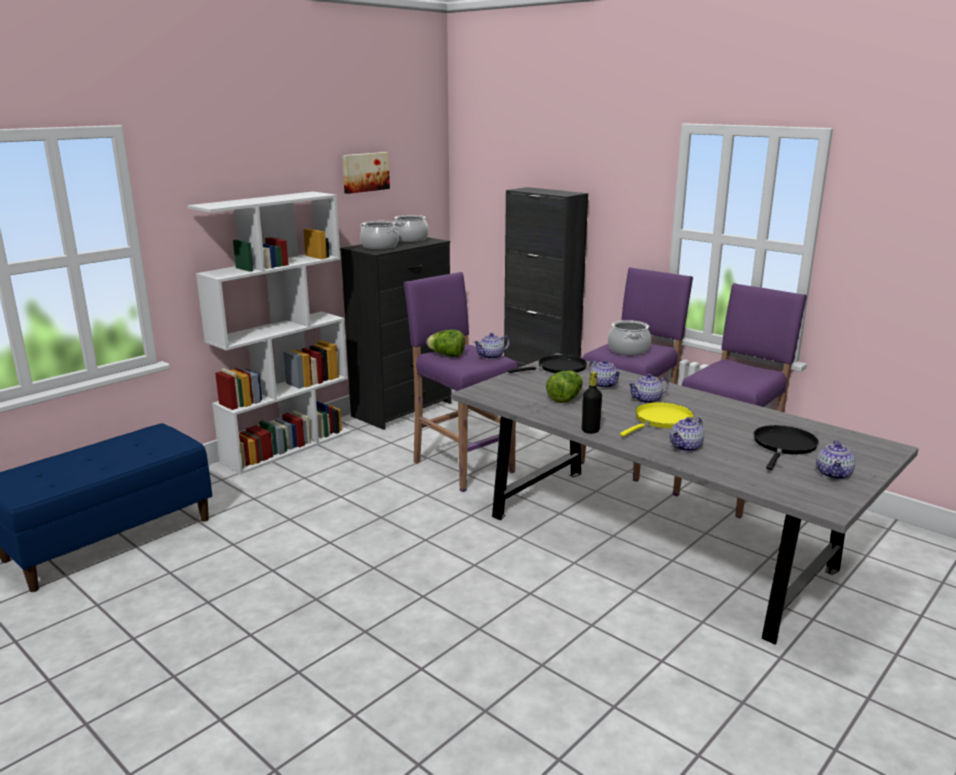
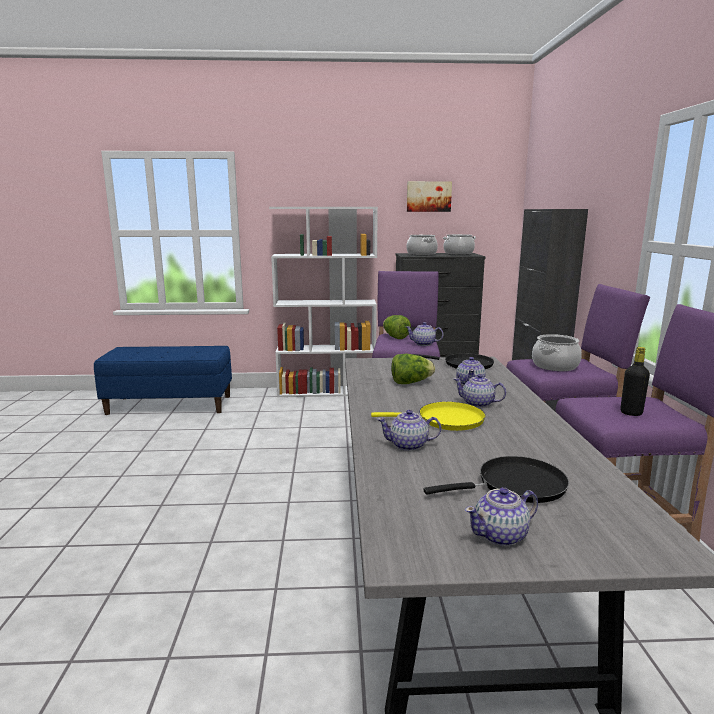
camera: 45 degrees right, 5 degrees down
(590, 430) = (366, 406): black bottle -> black bottle (631, 413)

